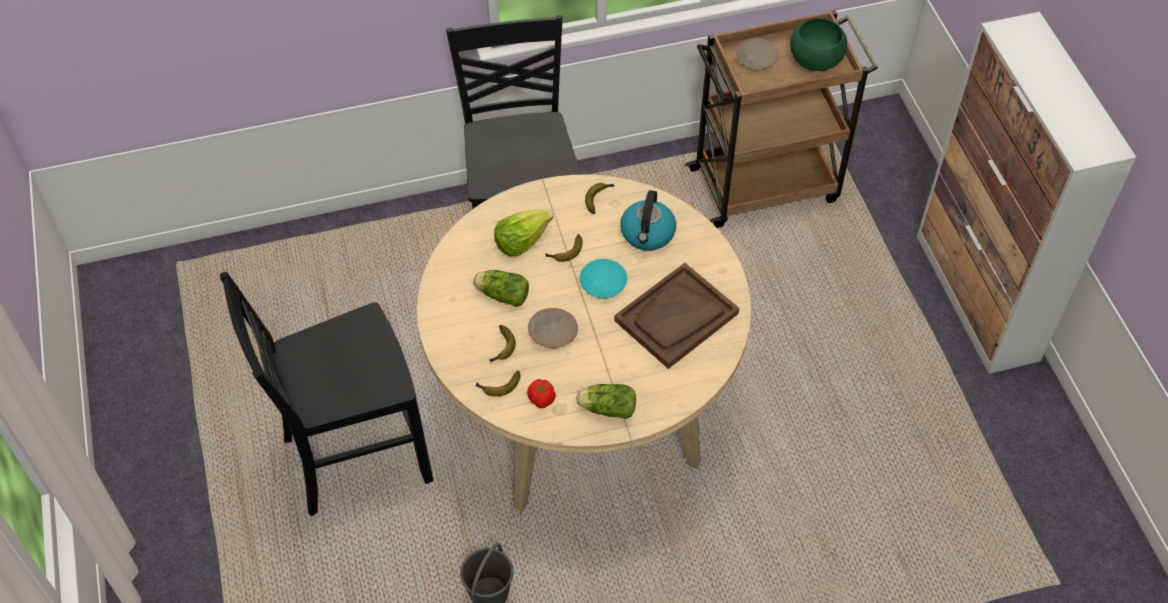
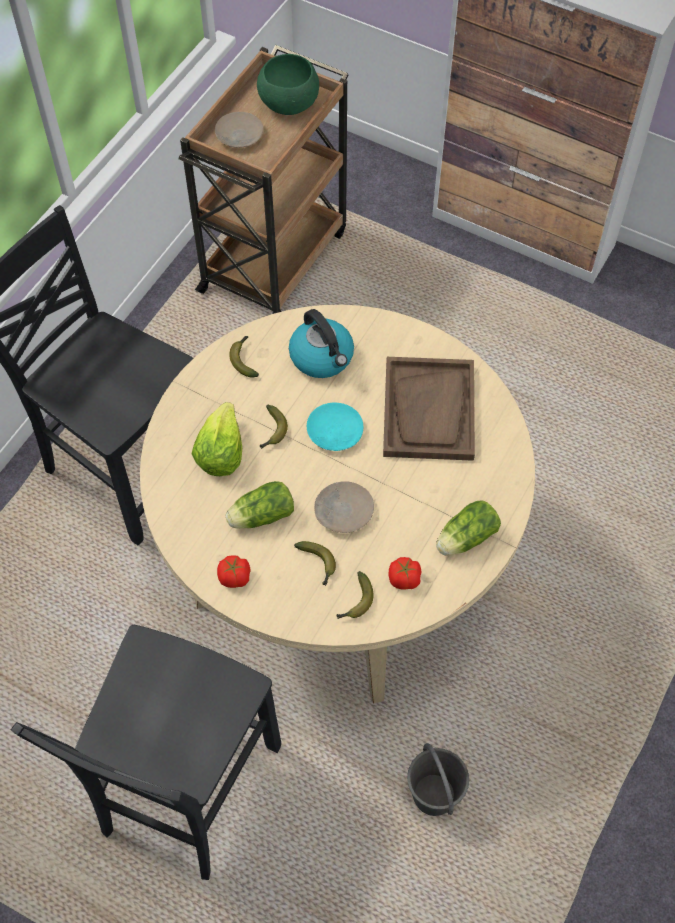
camera: 45 degrees left, 5 degrees up
(447, 316) = (235, 578): none -> tomato

